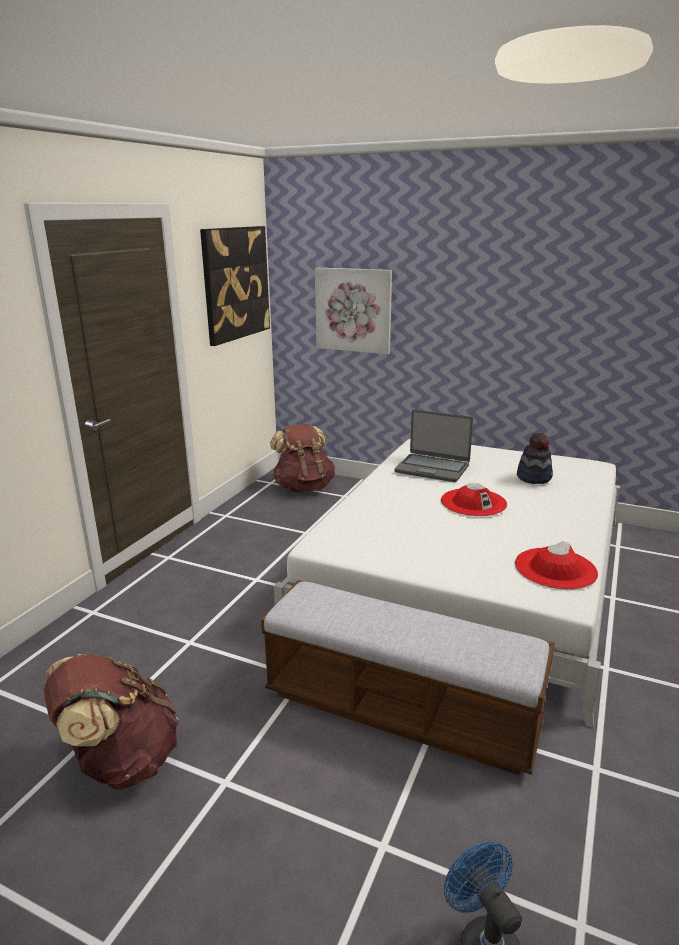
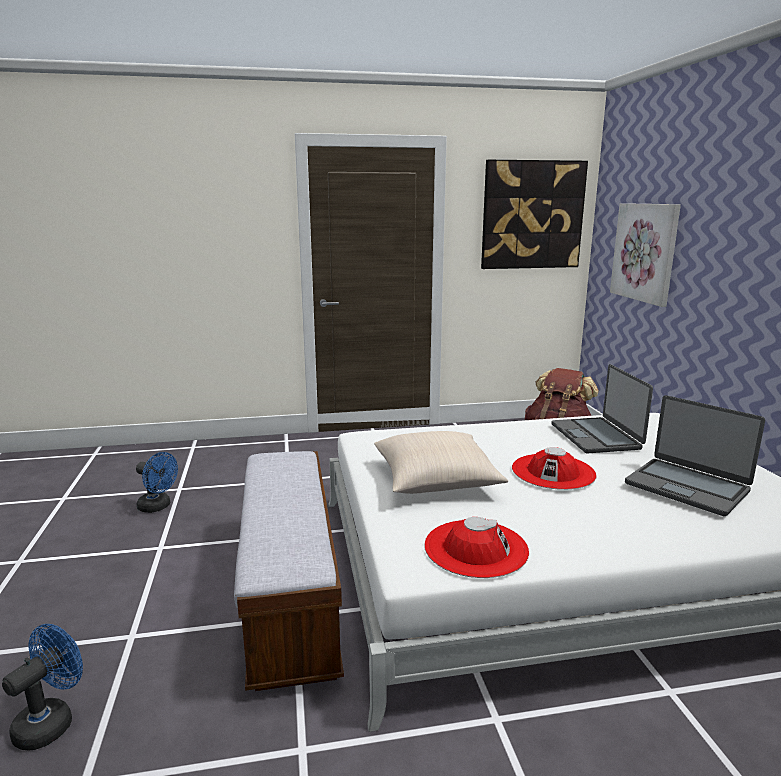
camera: 55 degrees right, 5 degrees down
(121, 761) = (158, 507): brown backpack -> blue fan
(439, 545) = (436, 480): none -> beige pillow
(534, 477) = (687, 487): hat -> laptop

